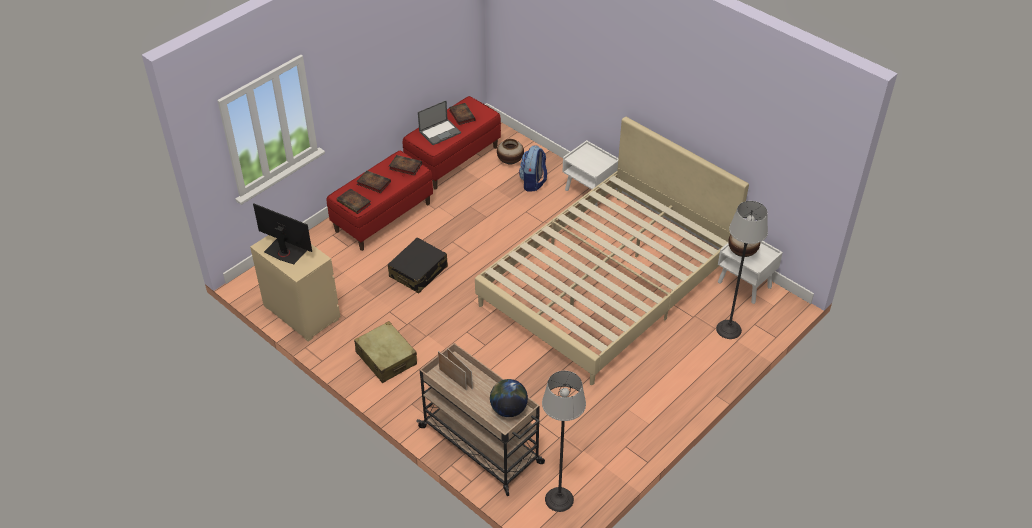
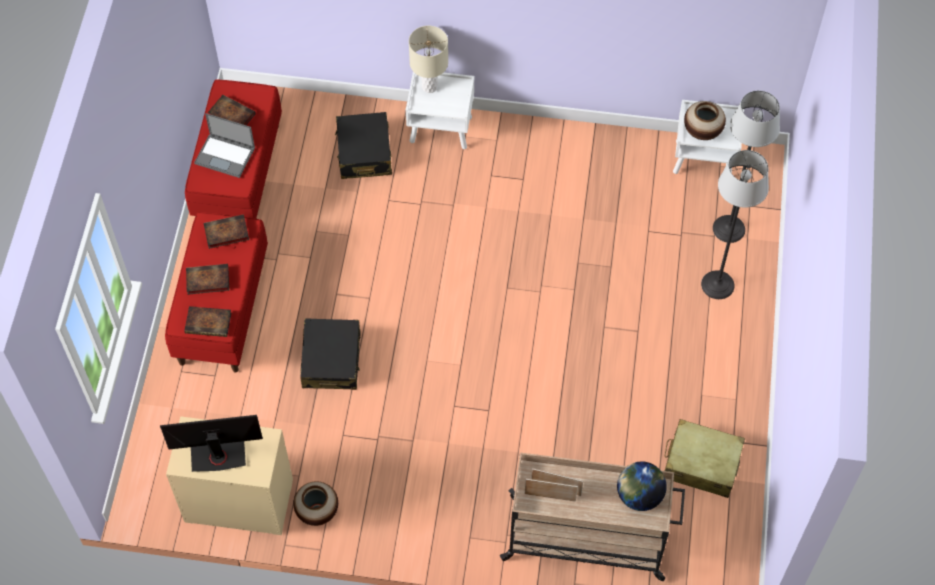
camera: 35 degrees left, 15 degrees up
(386, 358) = (392, 498): beige suitcase -> beige suitcase (701, 464)
(440, 132) = (225, 155): laptop -> laptop turned 90 degrees clockwise
(510, 161) = (311, 137): vase -> vase (317, 511)
(533, 182) = (364, 153): backpack -> black suitcase
(559, 499) = (716, 549): floor lamp -> floor lamp (717, 285)
(588, 153) = (429, 87): none -> beige table lamp
(607, 283) = (558, 246): beige bed -> none

